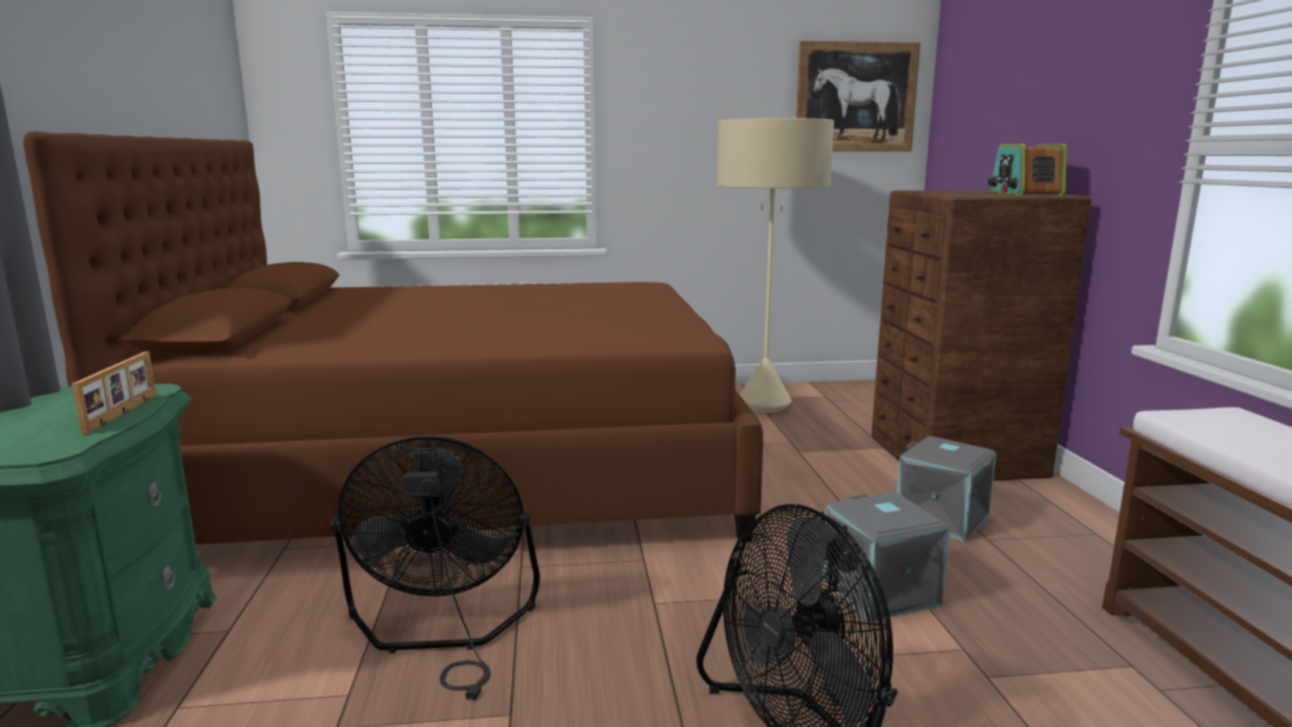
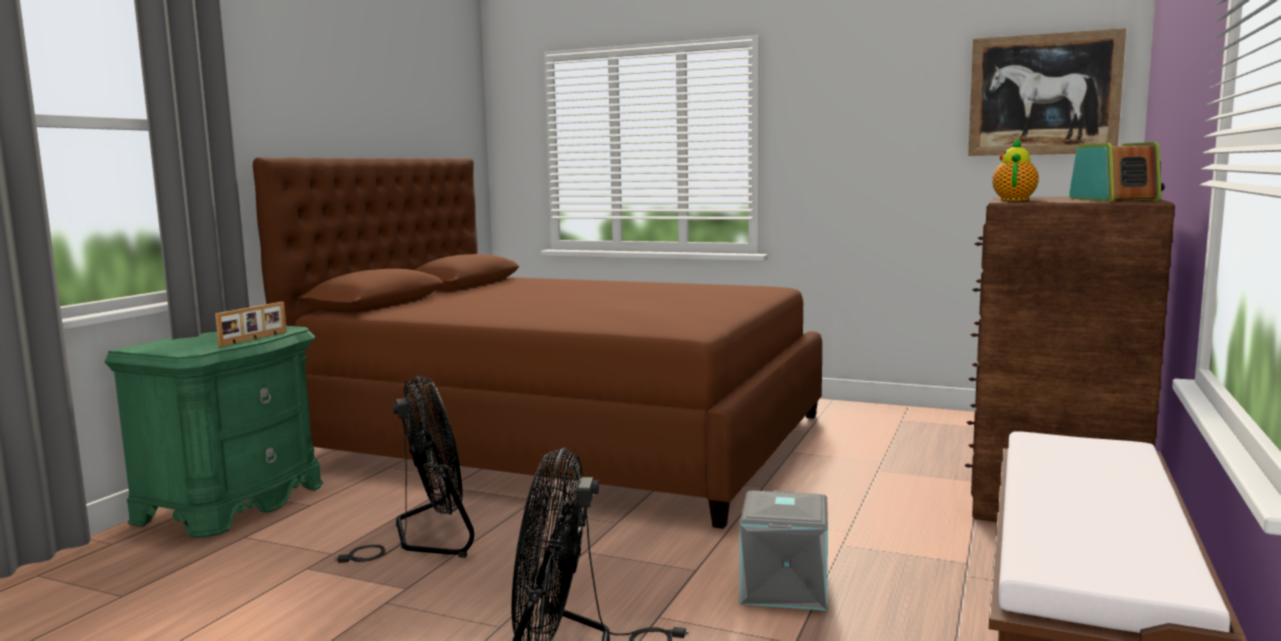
camera: 30 degrees right, 5 degrees down
(443, 633) = (423, 535): black fan -> black fan turned 45 degrees clockwise
(764, 406) = (901, 428): beige floor lamp -> none
(943, 518) = (944, 549): grey storage box -> none
(951, 194) = (1014, 200): none -> teapot
(1024, 193) = (1113, 199): radio -> radio turned 150 degrees clockwise

